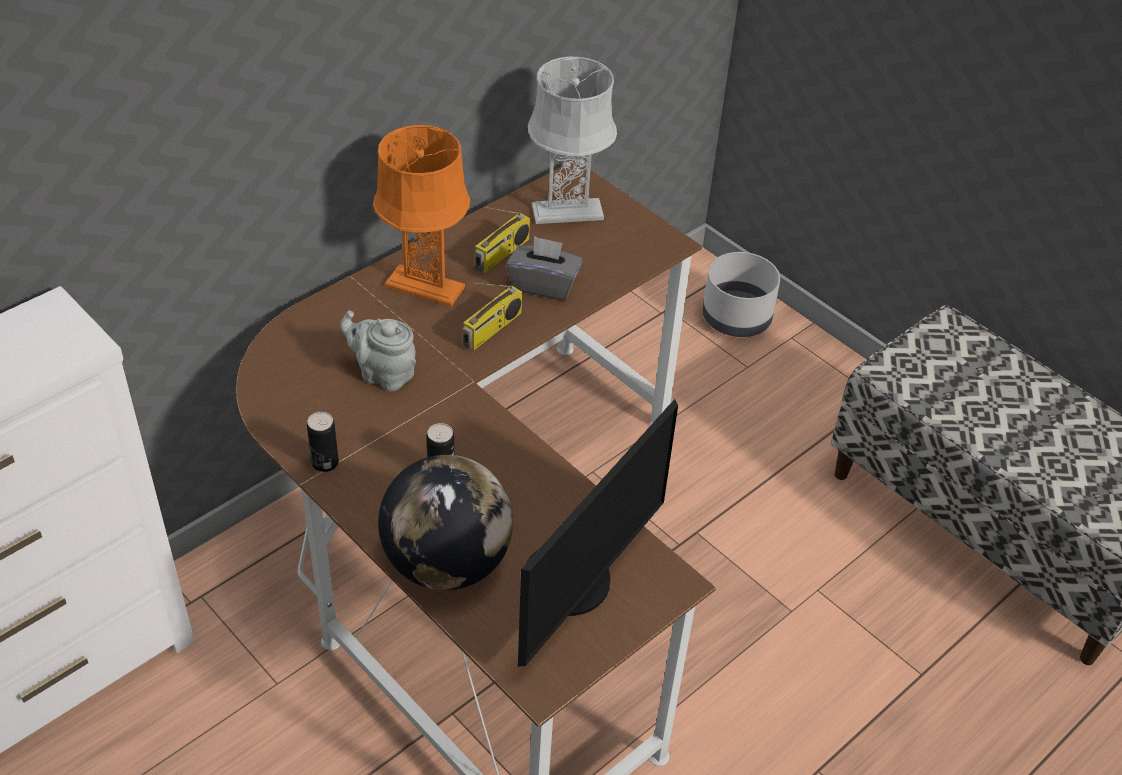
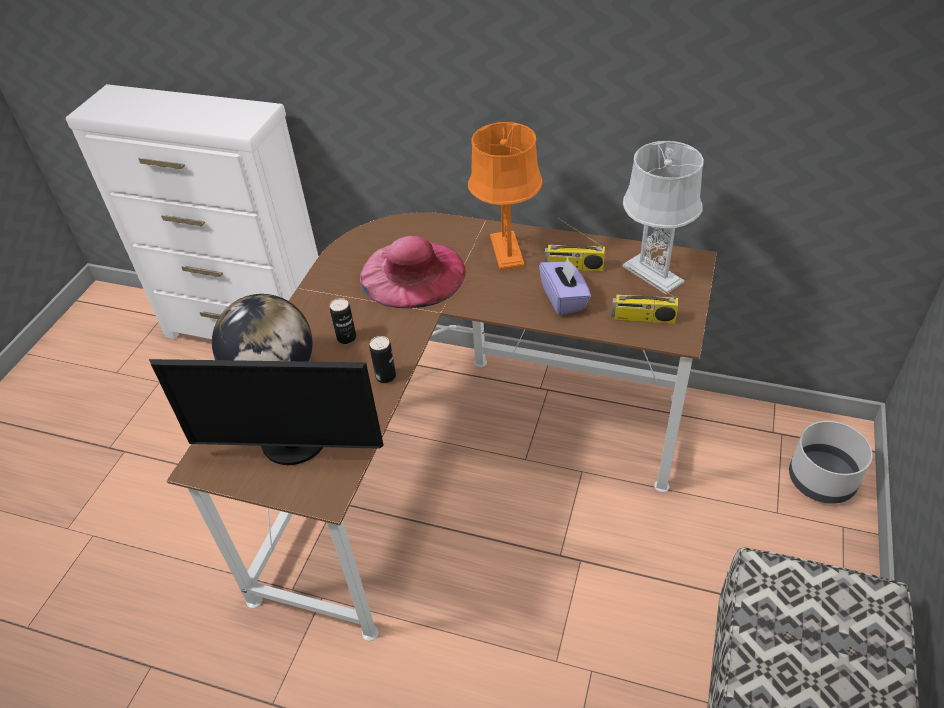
camera: 65 degrees right, 0 degrees up
(325, 463) = (320, 288): can -> can (385, 376)
(383, 374) = (412, 273): grey teapot -> pink hat
(492, 329) = (496, 297): radio -> radio (643, 318)
(544, 285) = (564, 299): grey tissue box -> purple tissue box

